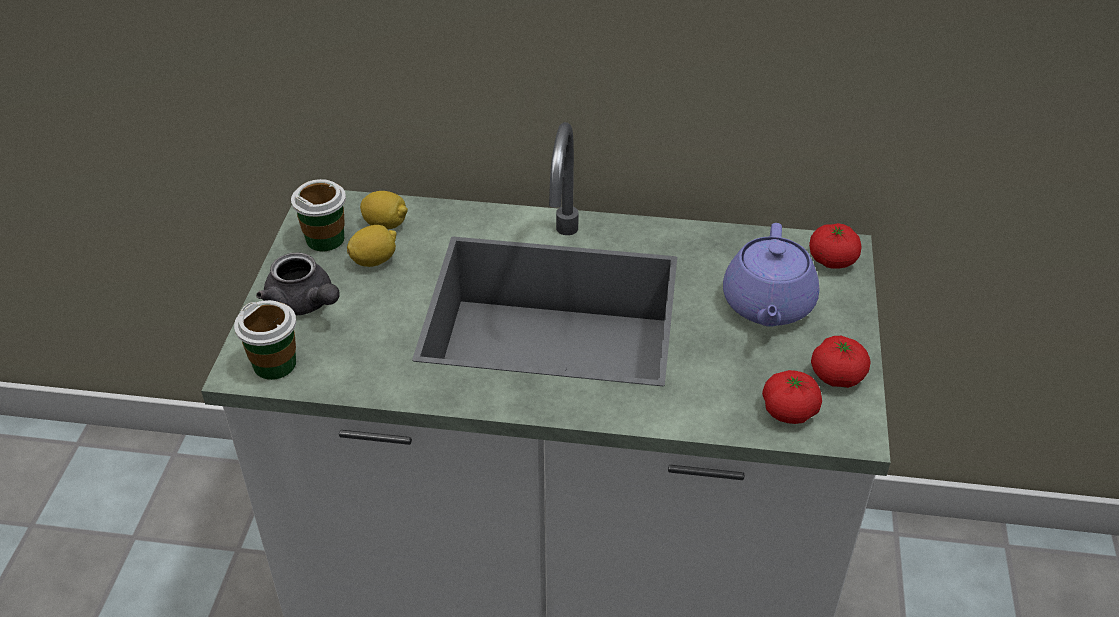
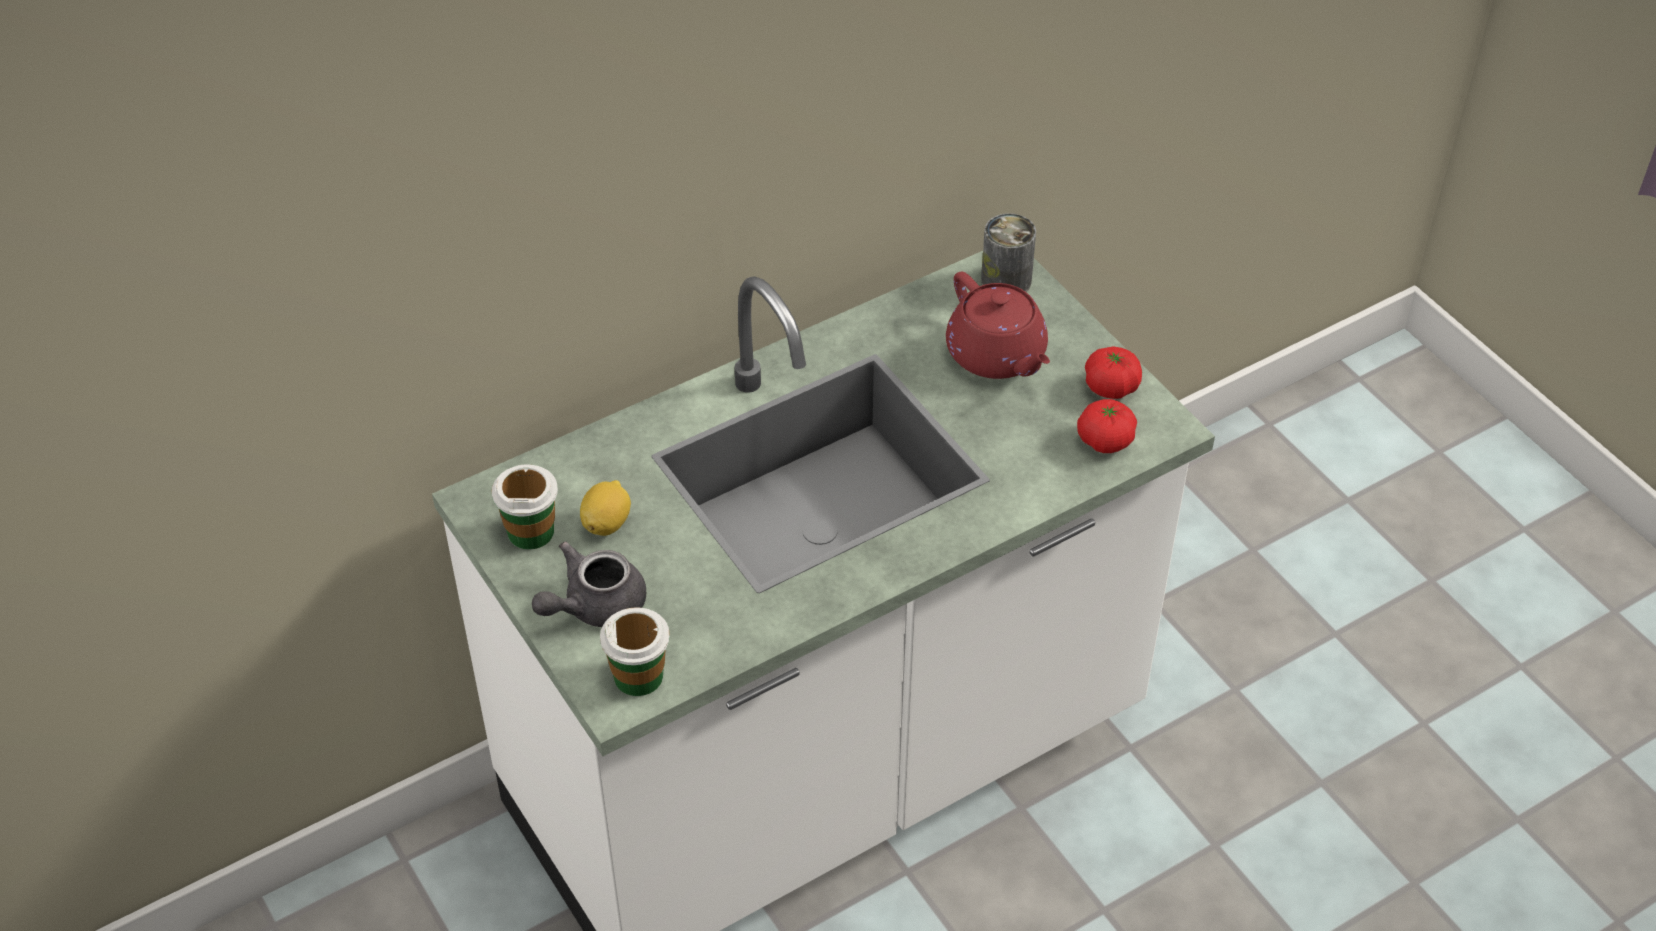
camera: 40 degrees left, 5 degrees up
(304, 304) = (594, 606): grey teapot -> grey teapot turned 135 degrees clockwise
(386, 224) = (572, 481): lemon -> none
(767, 305) = (997, 356): purple teapot -> red teapot
(832, 260) = (1006, 280): tomato -> can

